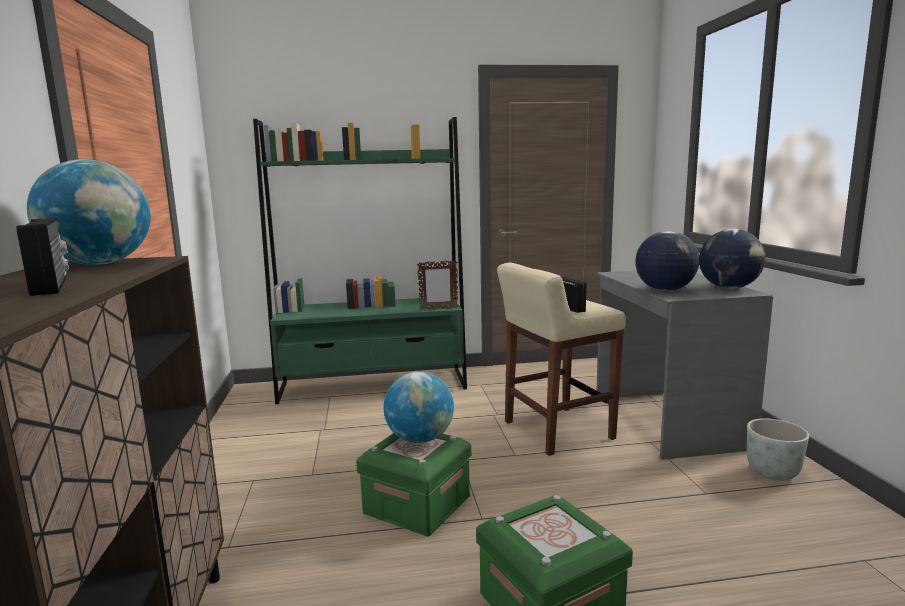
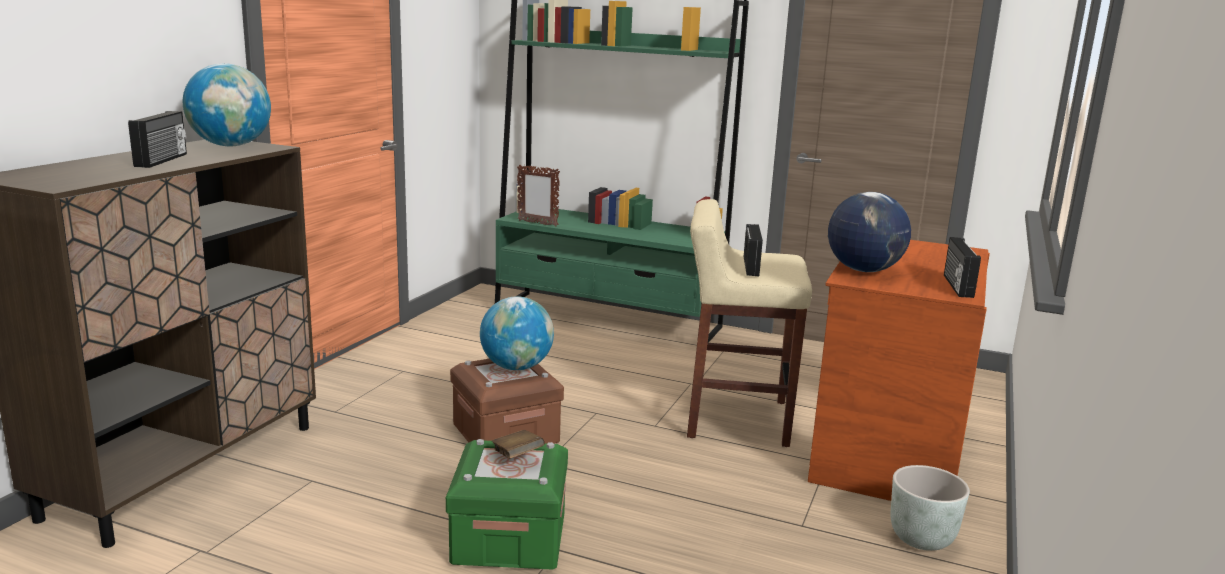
camera: 30 degrees right, 5 degrees up
(417, 505) = (505, 433): green storage box -> brown storage box
(438, 309) = (679, 242): picture frame -> picture frame (537, 223)
(550, 521) = (517, 457): none -> brown book
(665, 421) = (886, 450): grey desk -> brown desk
(729, 288) = (956, 286): globe -> radio

